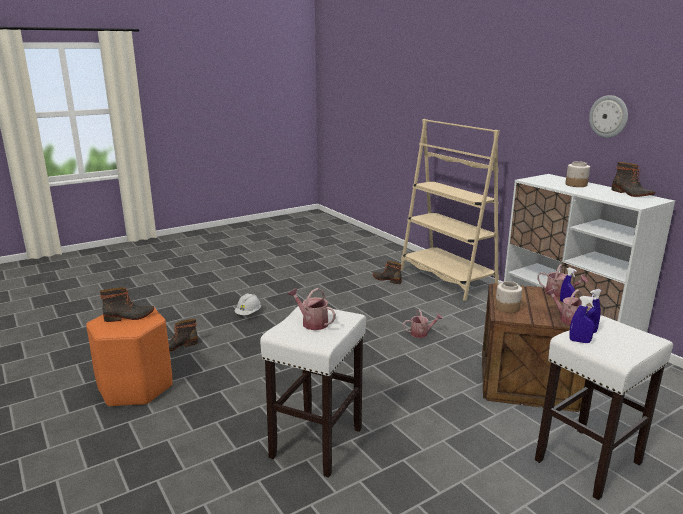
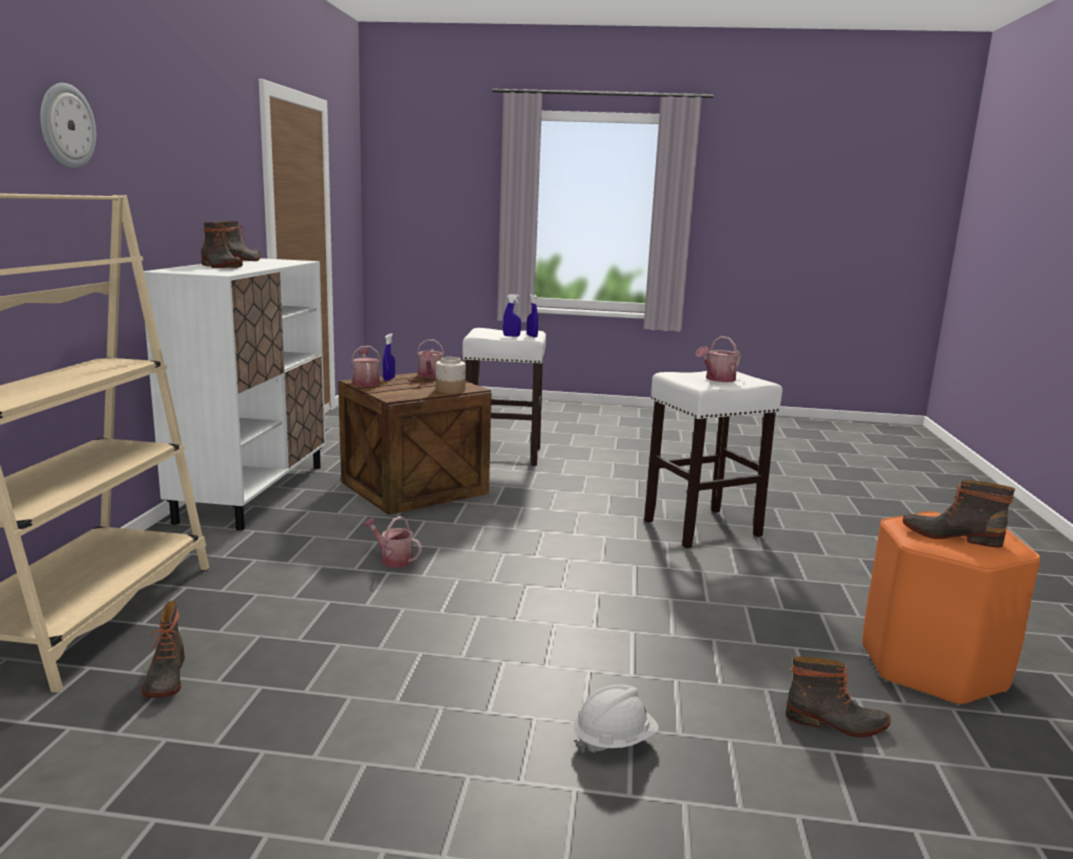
camera: 140 degrees left, 5 degrees down
(312, 322) = (717, 379): watering can -> watering can turned 60 degrees clockwise
(576, 185) = (220, 266): jar -> boot
(609, 116) = (174, 157): wall clock -> wall clock (66, 126)

